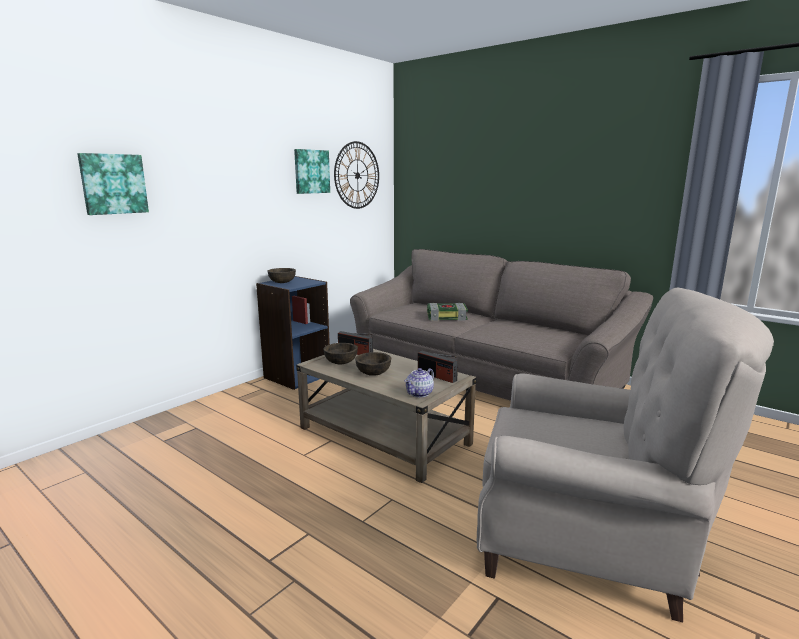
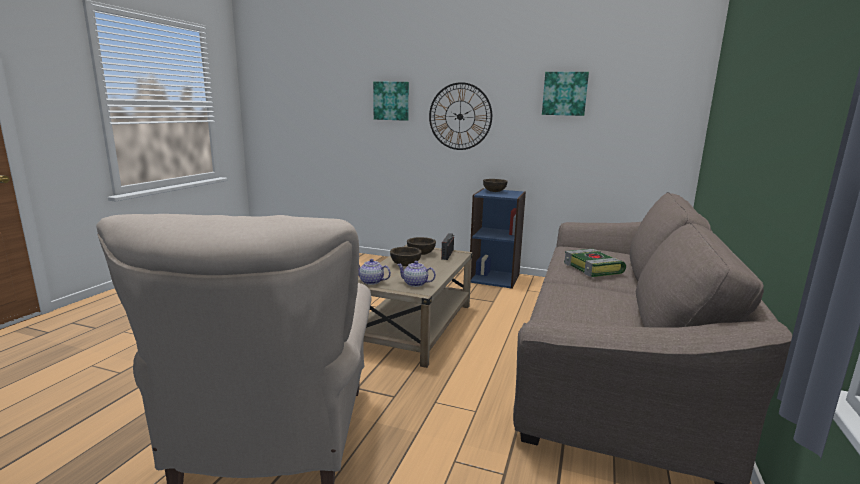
camera: 70 degrees right, 0 degrees up
(357, 175) = (635, 98): wall clock -> wall clock (460, 116)
(437, 376) = (415, 284): radio -> teapot

